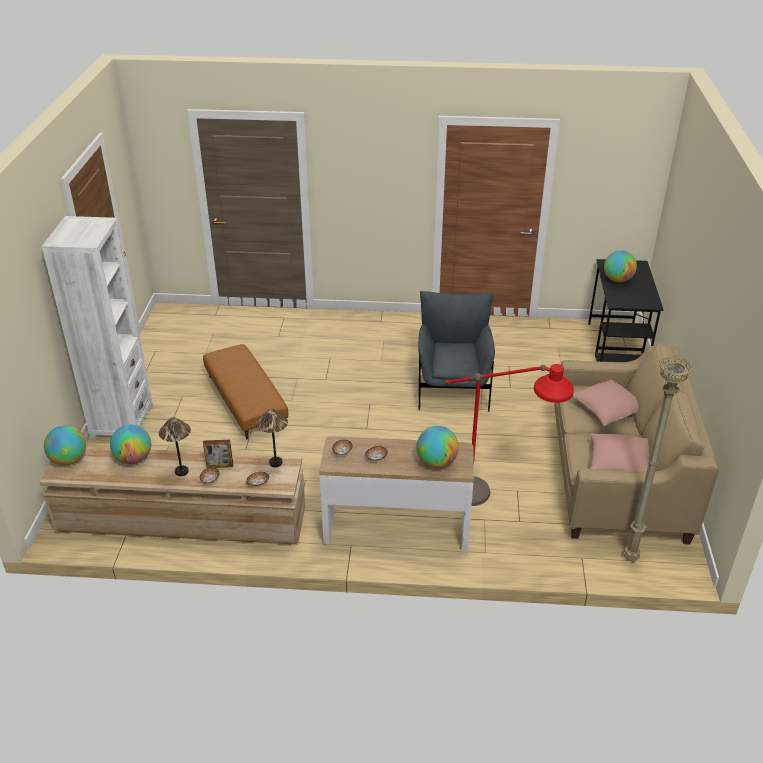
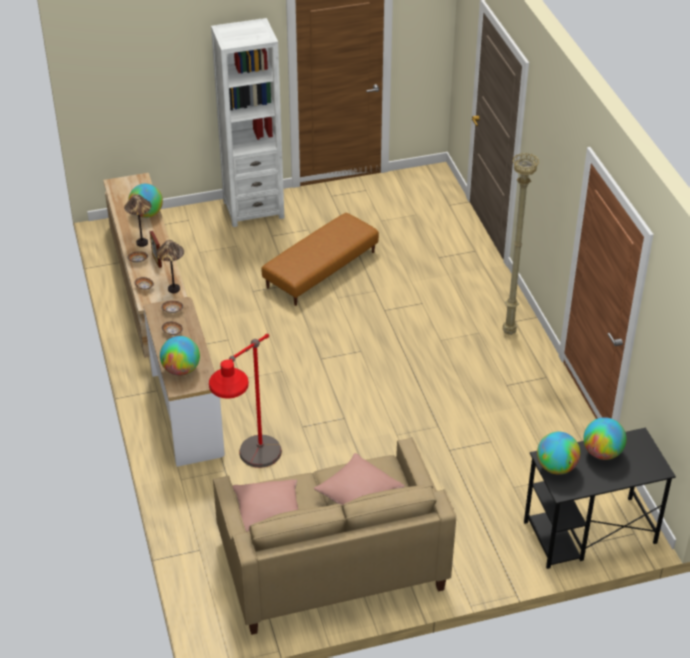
camera: 70 degrees right, 5 degrees up
(69, 460) = (132, 183): globe -> globe (556, 467)
(453, 387) = (422, 405): grey armchair -> none
(630, 559) = (211, 587): beige floor lamp -> beige floor lamp (508, 332)

